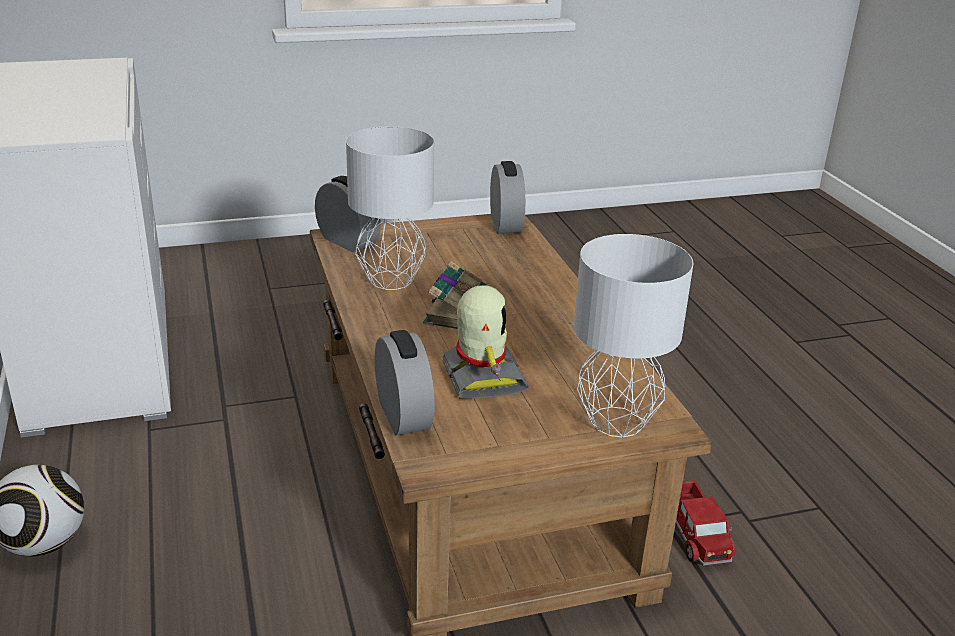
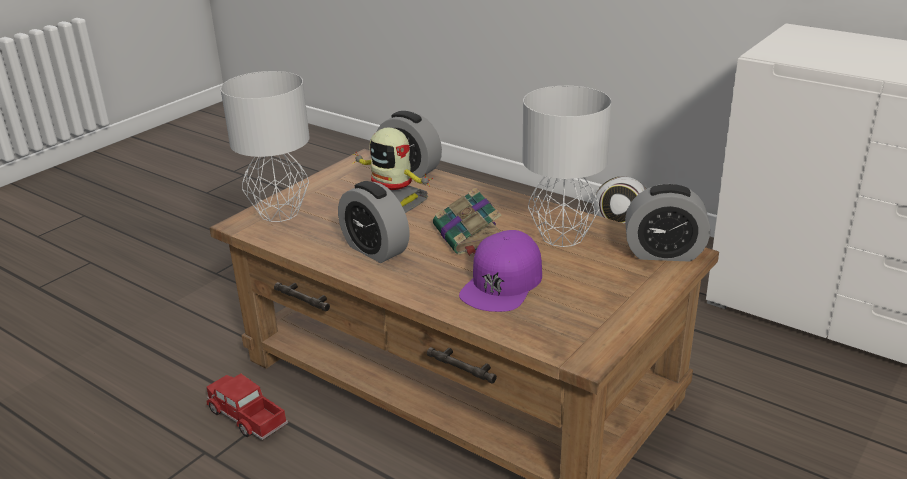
camera: 145 degrees right, 0 degrees up
(493, 270) = (502, 283): none -> purple cap
(505, 224) = (578, 347): alarm clock -> alarm clock (375, 249)

